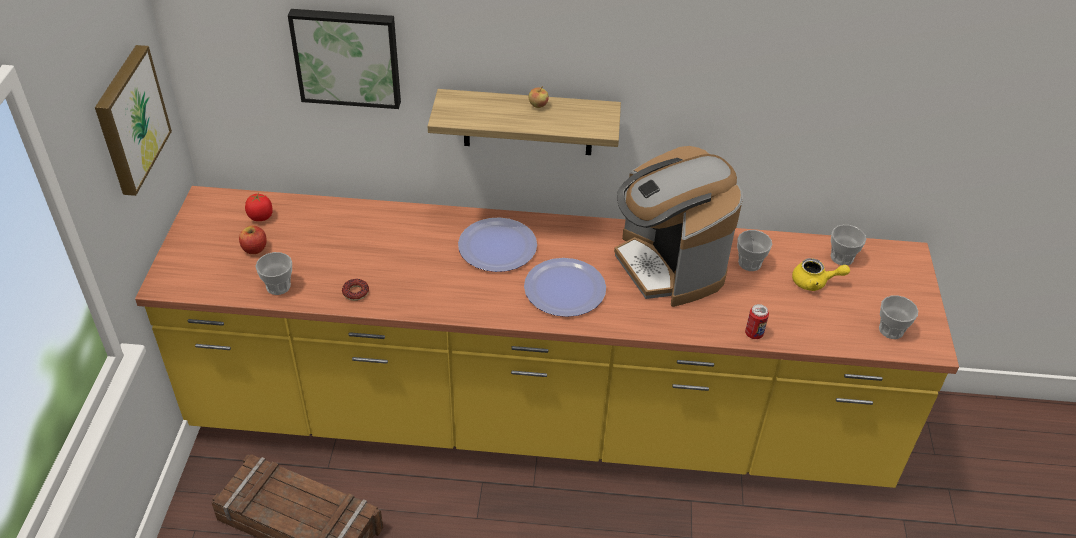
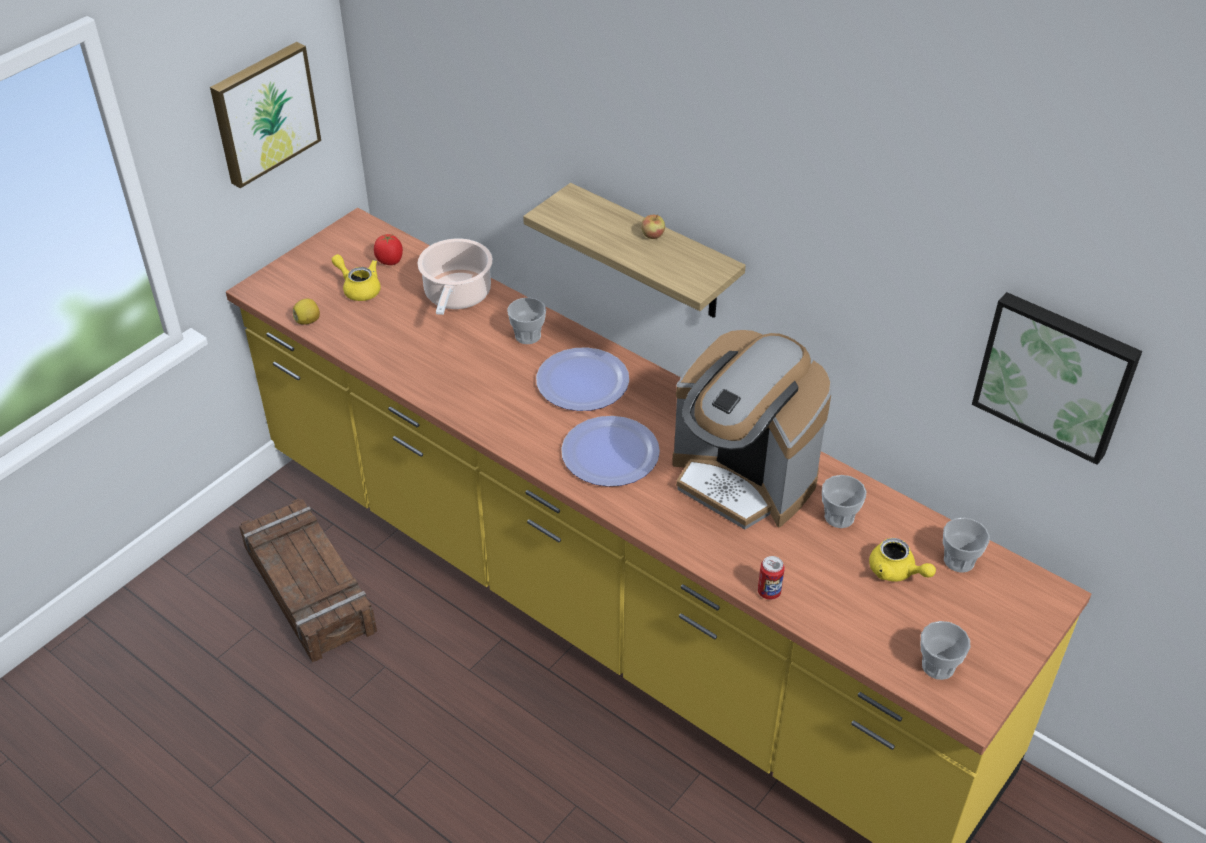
camera: 35 degrees right, 0 degrees up
(234, 292) = (308, 321): none -> lemon
(254, 248) = (359, 288): apple -> yellow teapot
(278, 286) = (348, 332): cup -> cup (528, 335)
(342, 222) = (457, 296): none -> cooking pot
(347, 56) = (492, 117): picture -> picture (1056, 374)
(355, 292) = (409, 367): donut -> none
(668, 265) = (743, 479): coffee machine -> coffee machine turned 60 degrees counterclockwise

